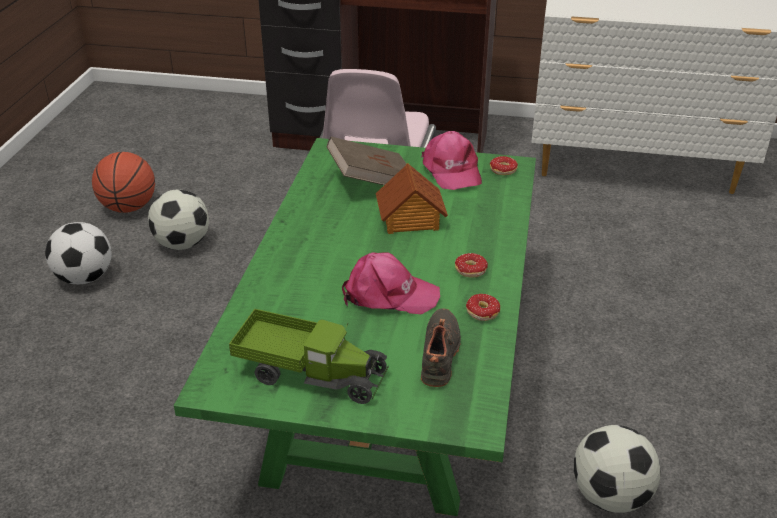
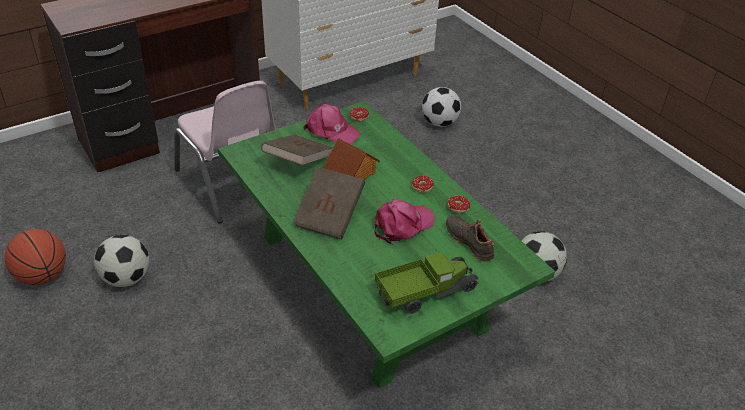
camera: 45 degrees left, 5 degrees up
(85, 278) = (84, 345): football -> football (439, 123)
(327, 245) = (330, 215): none -> brown book

